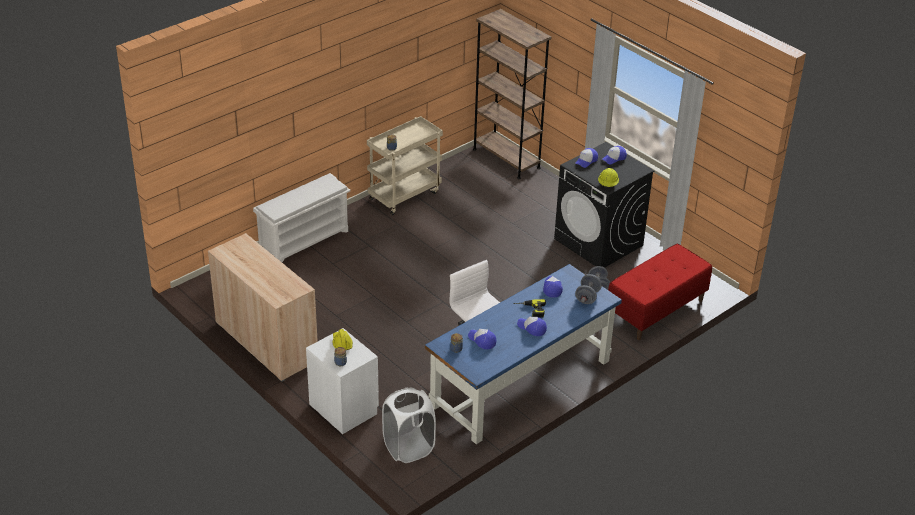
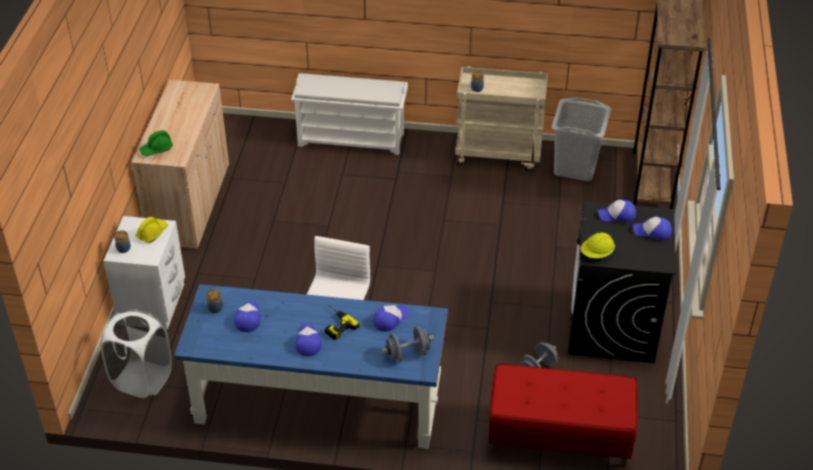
camera: 50 degrees right, 5 degrees up
(278, 292) = (156, 149): none -> green hard hat
(457, 176) = (576, 167): none -> grey laundry basket

